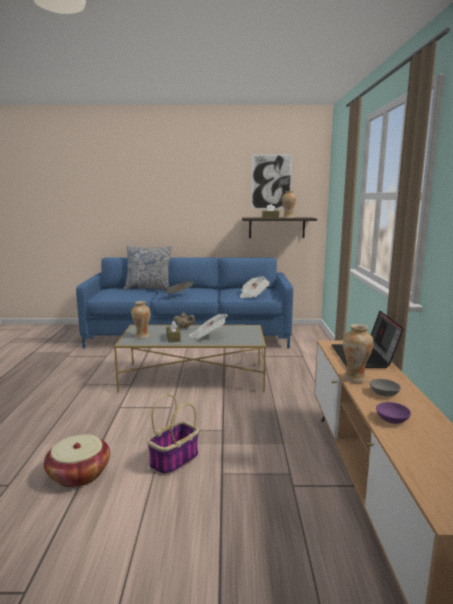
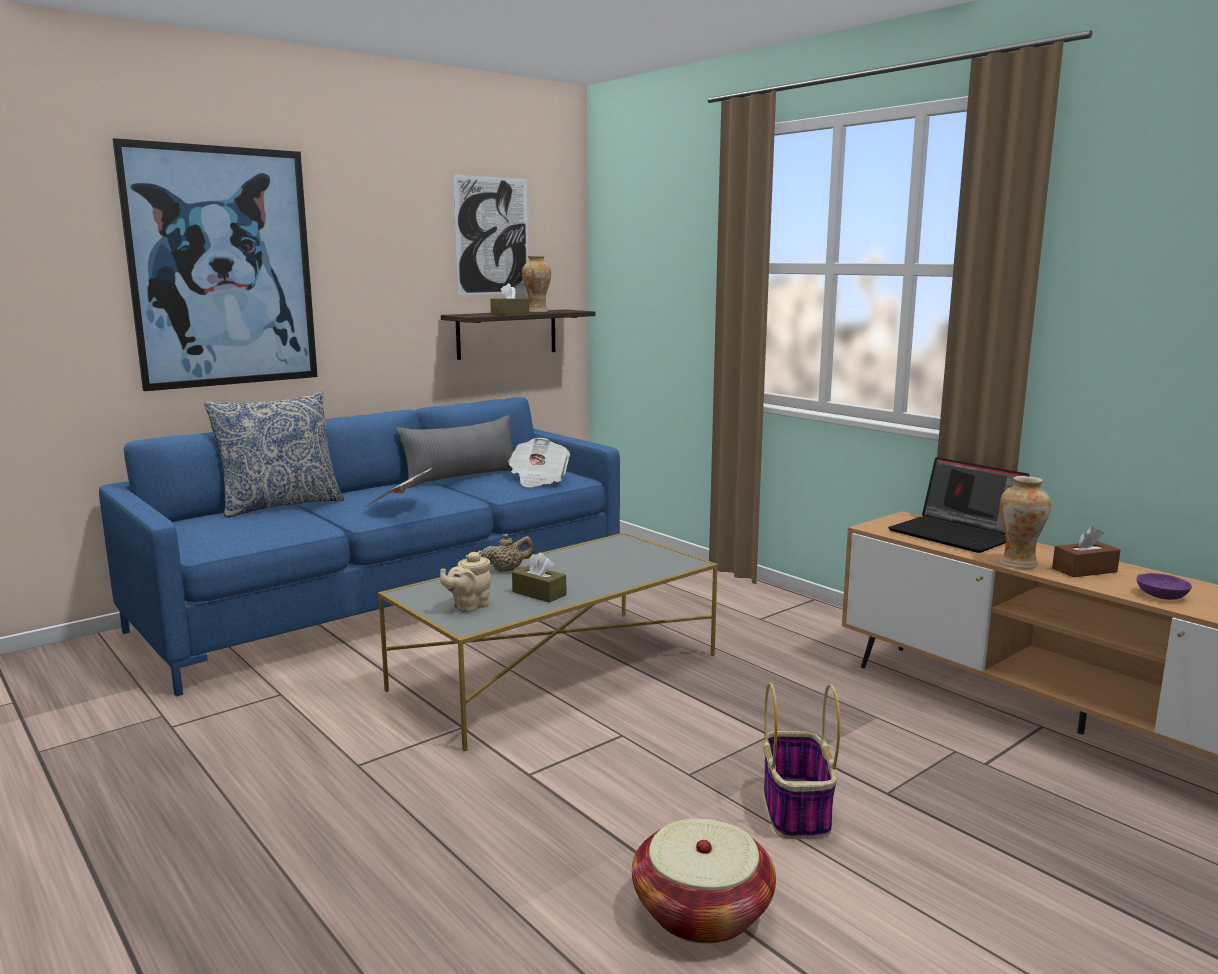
camera: 40 degrees left, 0 degrees up
(142, 336) = (468, 607): vase -> beige teapot
(148, 195) = (222, 268): none -> picture
(208, 336) = (589, 573): newspaper -> none
(227, 289) = (461, 477): none -> grey pillow
(385, 393) = (1084, 570): grey bowl -> brown tissue box

